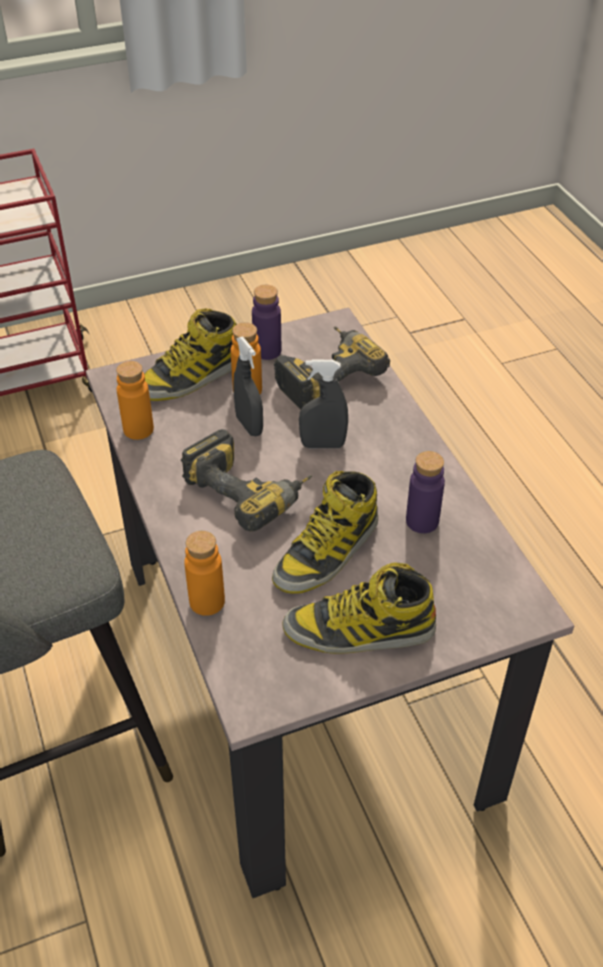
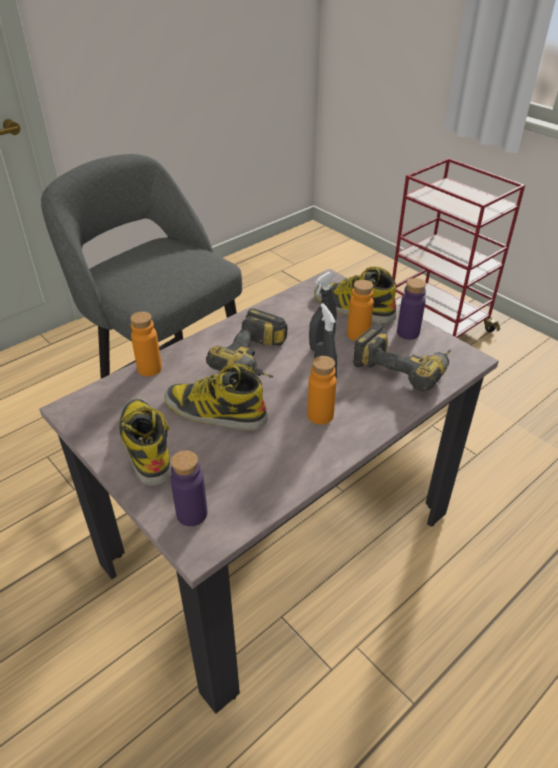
camera: 70 degrees right, 5 degrees down
(138, 429) = (288, 301): orange bottle -> orange bottle (320, 415)
(422, 521) = (270, 456): purple bottle -> purple bottle (192, 514)

